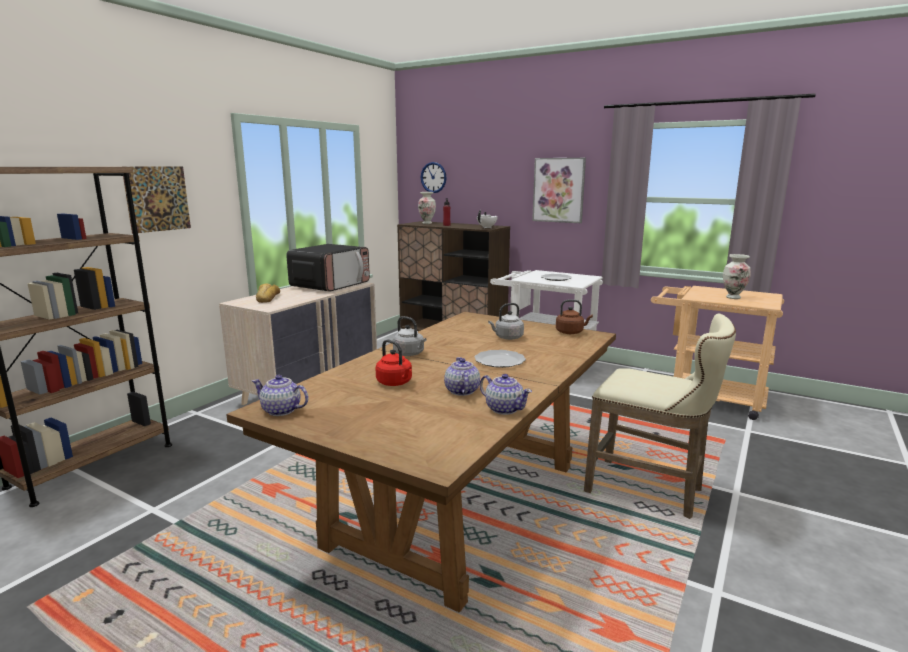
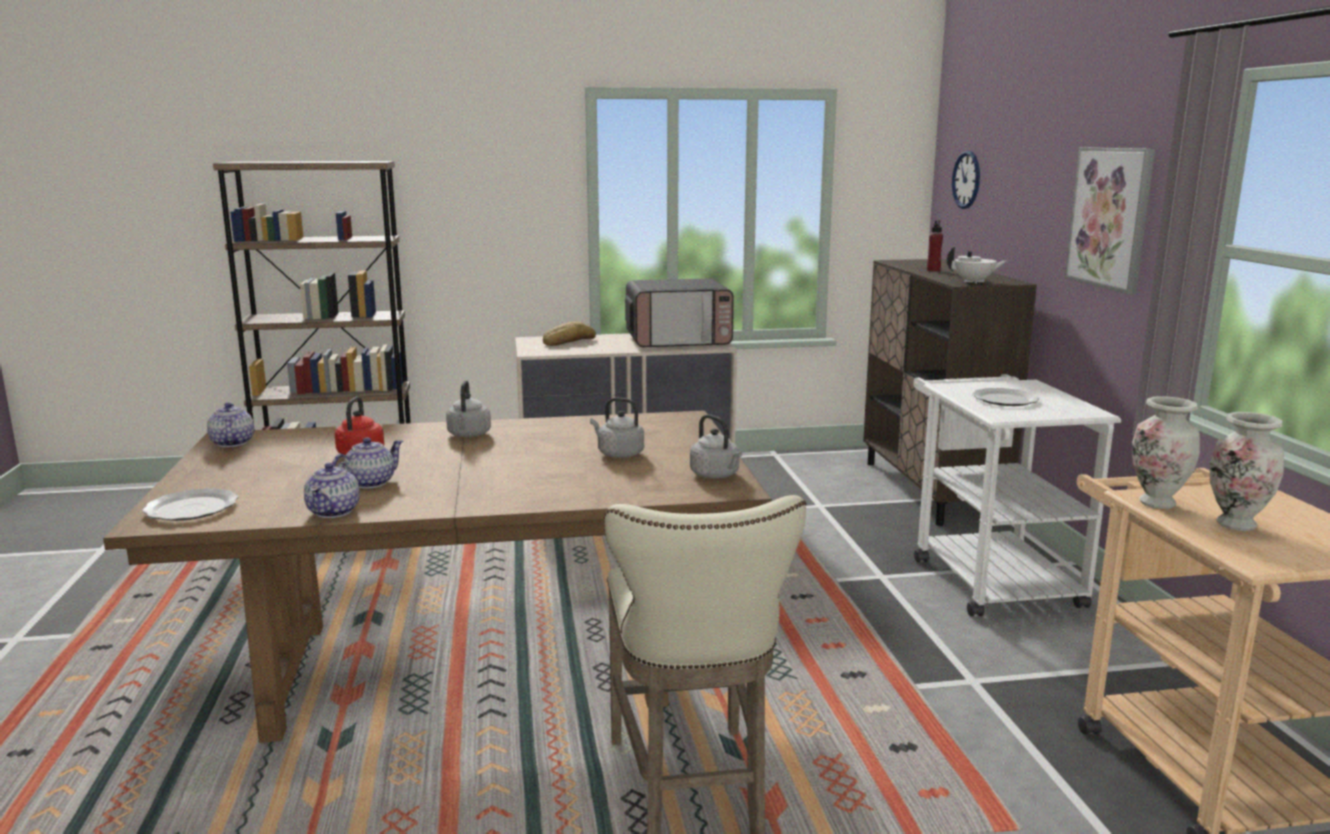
camera: 50 degrees right, 0 degrees up
(157, 199) = (466, 199): picture -> none
(427, 223) = (923, 264): vase -> vase (1157, 503)
(500, 361) = (509, 473): plate -> plate (192, 509)
(571, 332) = (716, 475): brown kettle -> grey kettle

